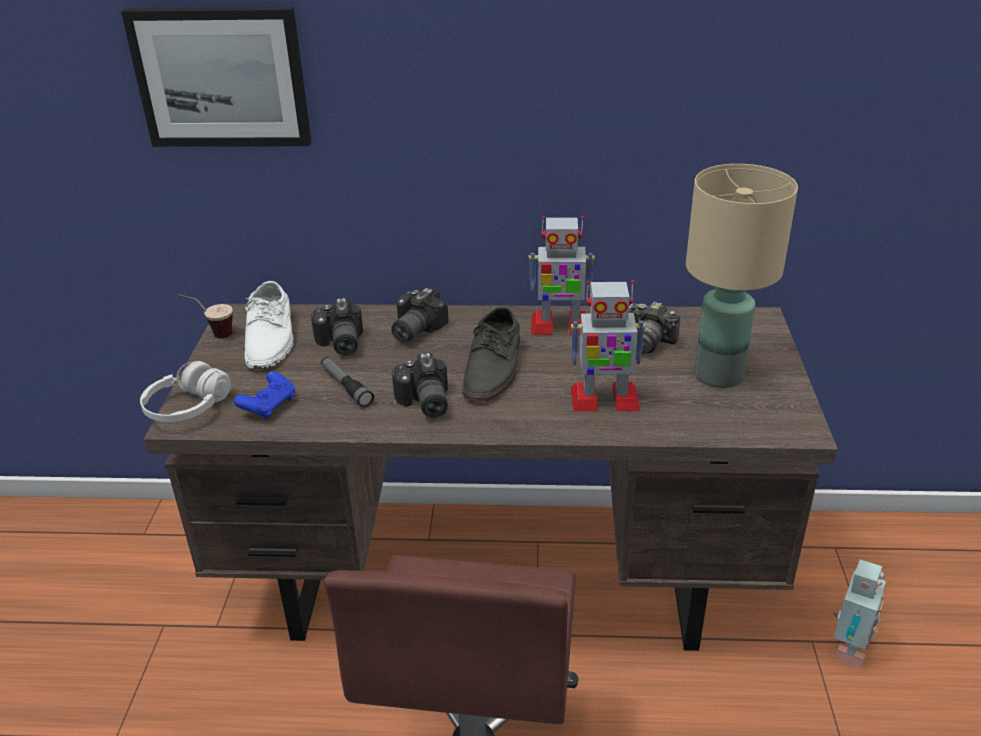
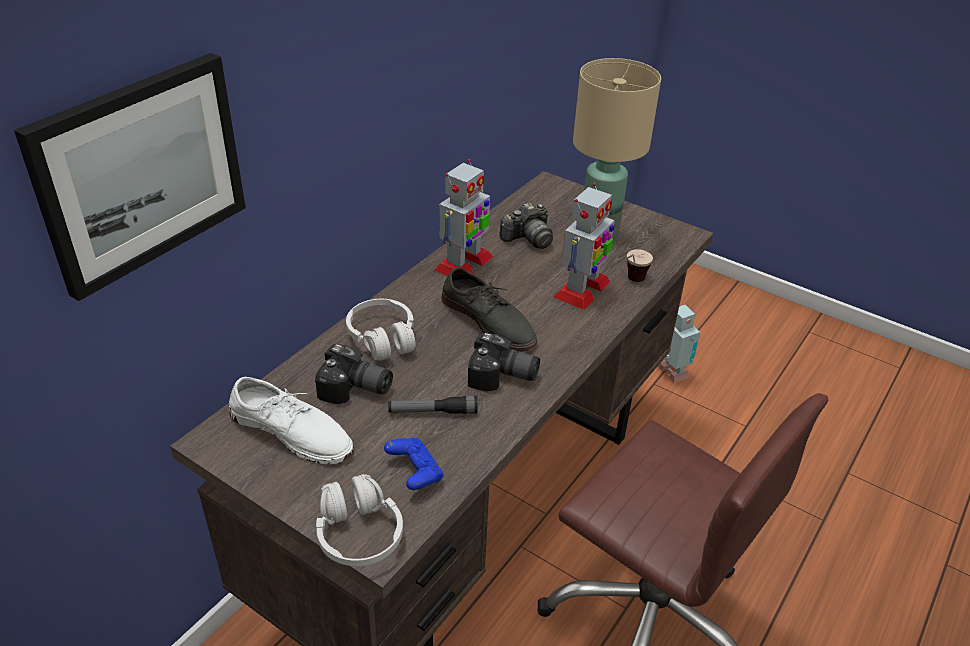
camera: 60 degrees left, 5 degrees up
(212, 334) = (230, 471): cup -> cup (631, 282)
(413, 330) = (383, 338): camera -> white headphones

